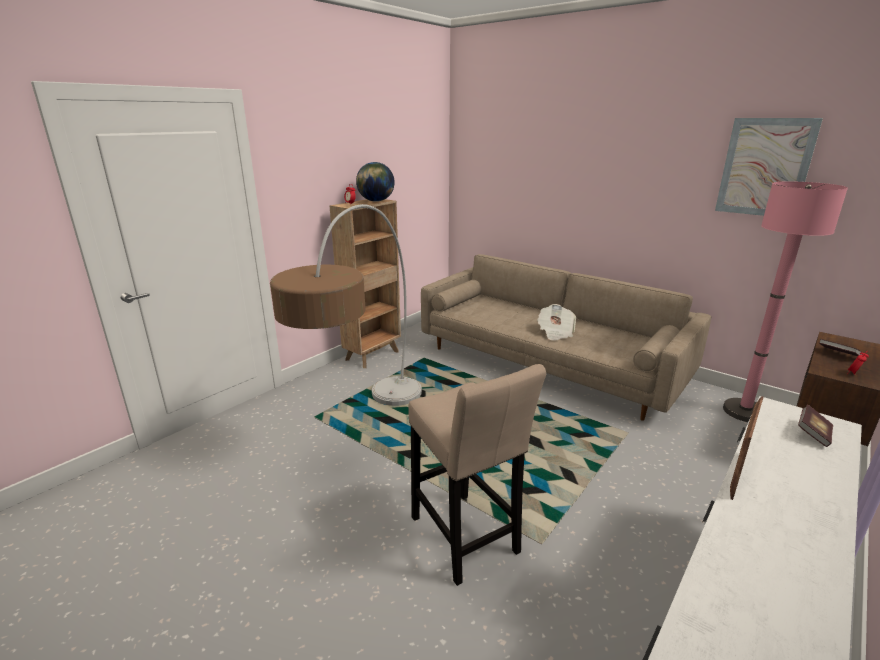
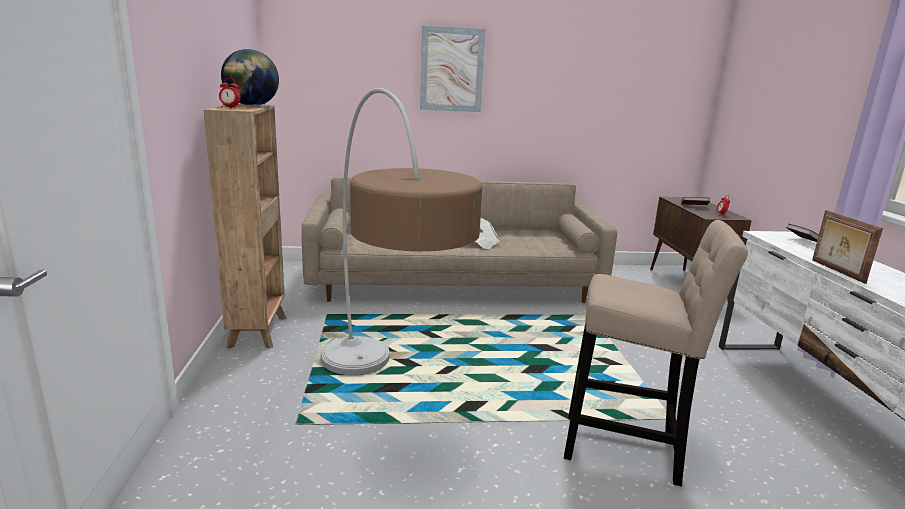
camera: 45 degrees left, 5 degrees down
(744, 412) = (625, 276): pink floor lamp -> none
(765, 167) = (606, 68): picture -> picture (452, 70)

